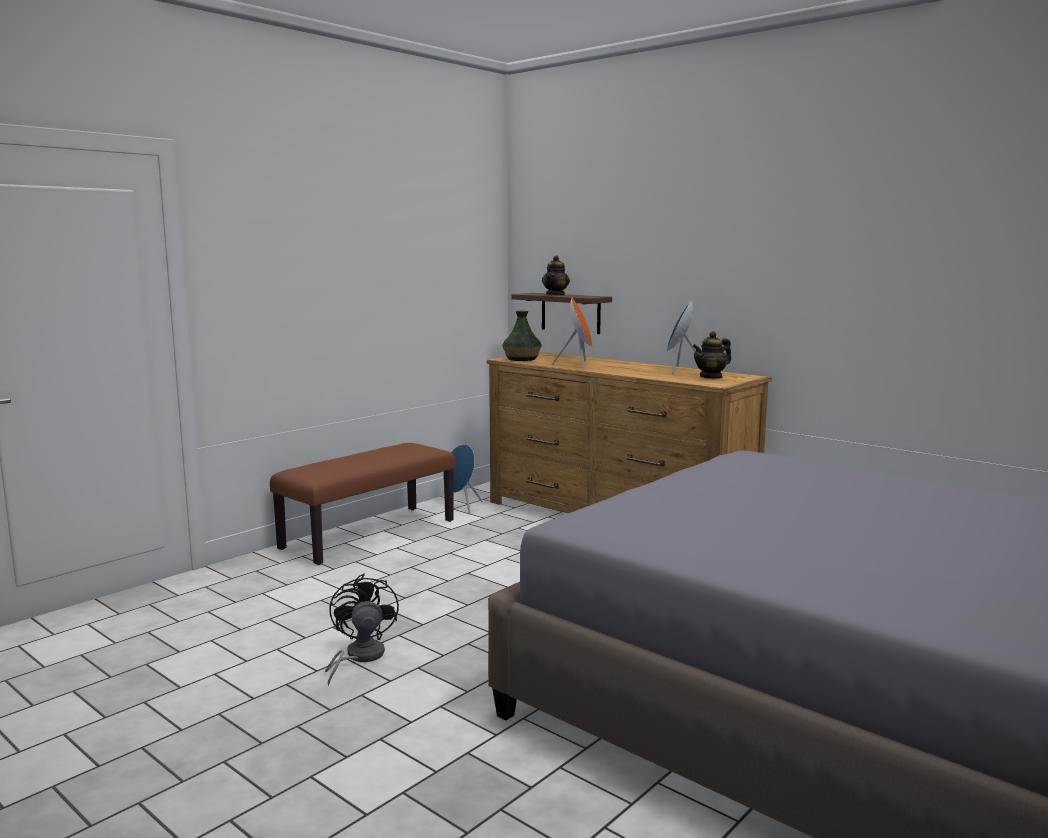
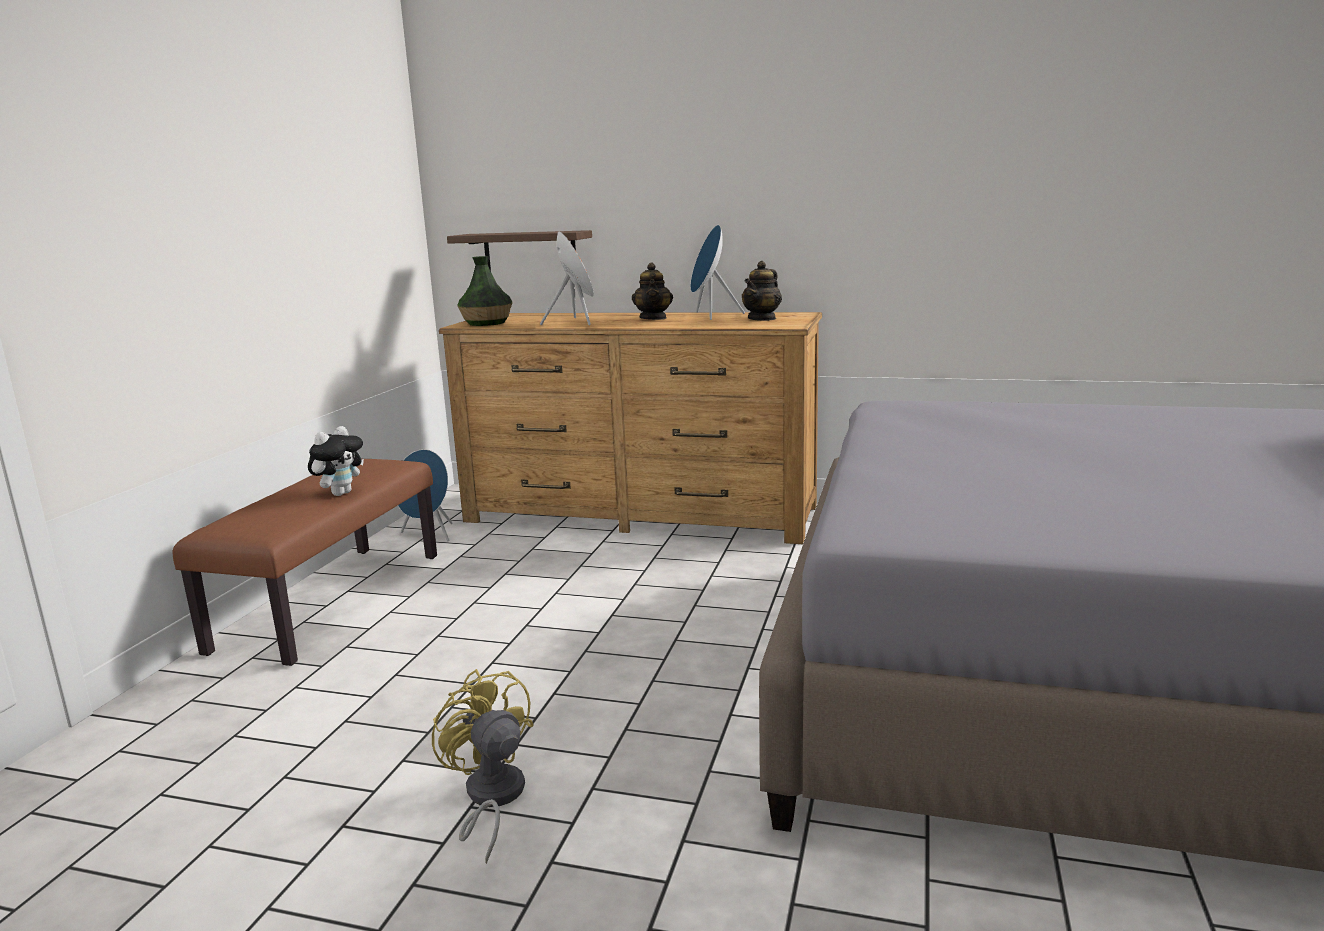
camera: 25 degrees left, 5 degrees up
(359, 657) = (490, 799): black fan -> yellow fan
(378, 462) = (340, 493): none -> plush toy
(556, 295) = (513, 233): teapot -> teapot (653, 318)

